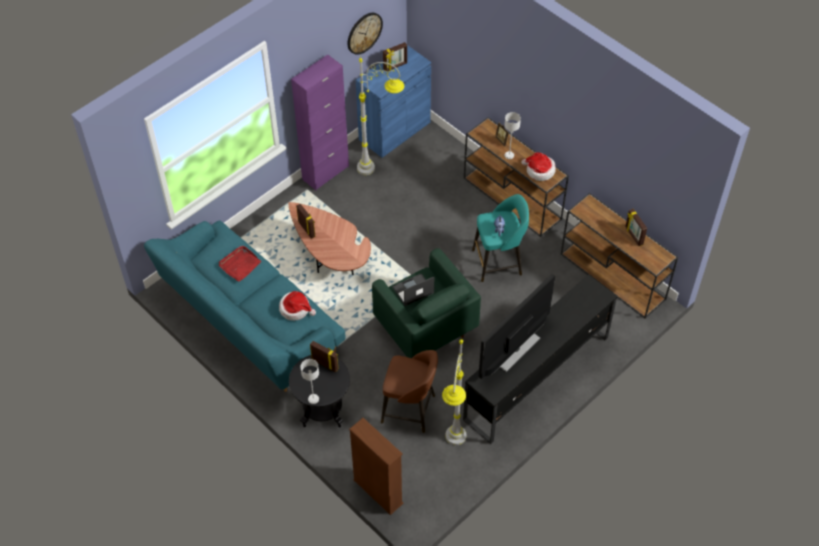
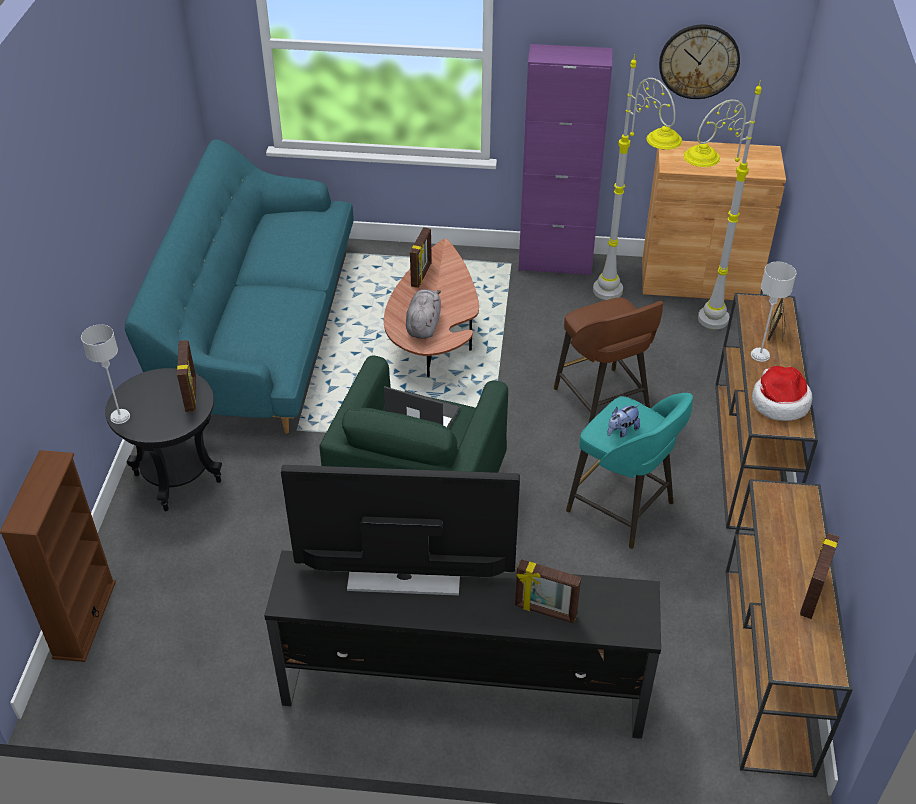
camera: 50 degrees right, 10 degrees down
(239, 264) = (294, 248): red tray -> none
(296, 309) = (274, 330): hat -> none
(343, 252) = (423, 325): none -> grey plush toy
(394, 131) = (699, 280): blue cabinet -> brown cabinet
(395, 66) = (729, 156): picture frame -> picture frame (545, 611)
(410, 409) = (261, 568): brown stool -> brown stool (603, 402)
(453, 452) = (227, 666): grey floor lamp -> grey floor lamp (692, 327)

